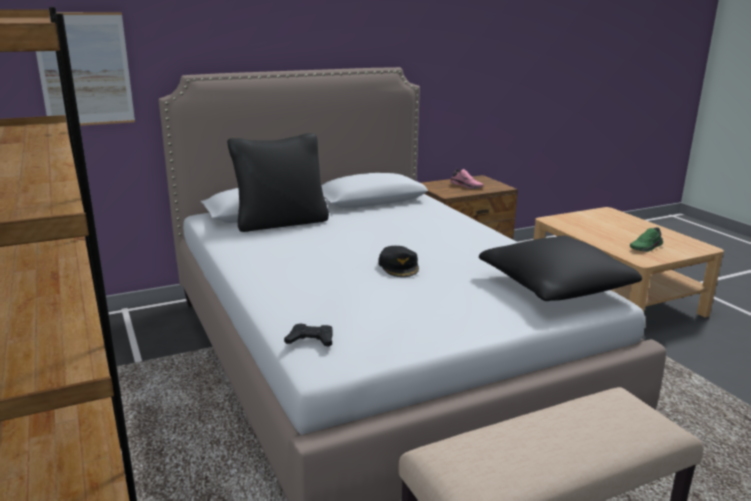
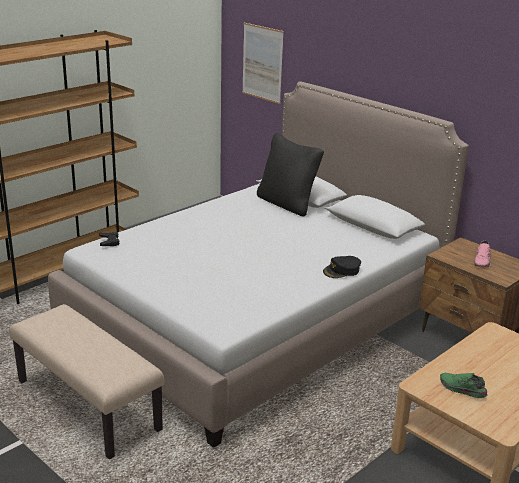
camera: 70 degrees right, 5 degrees up
(399, 266) = (231, 251): black cap -> black cap (342, 271)
(554, 286) = (234, 309): black pillow -> none

